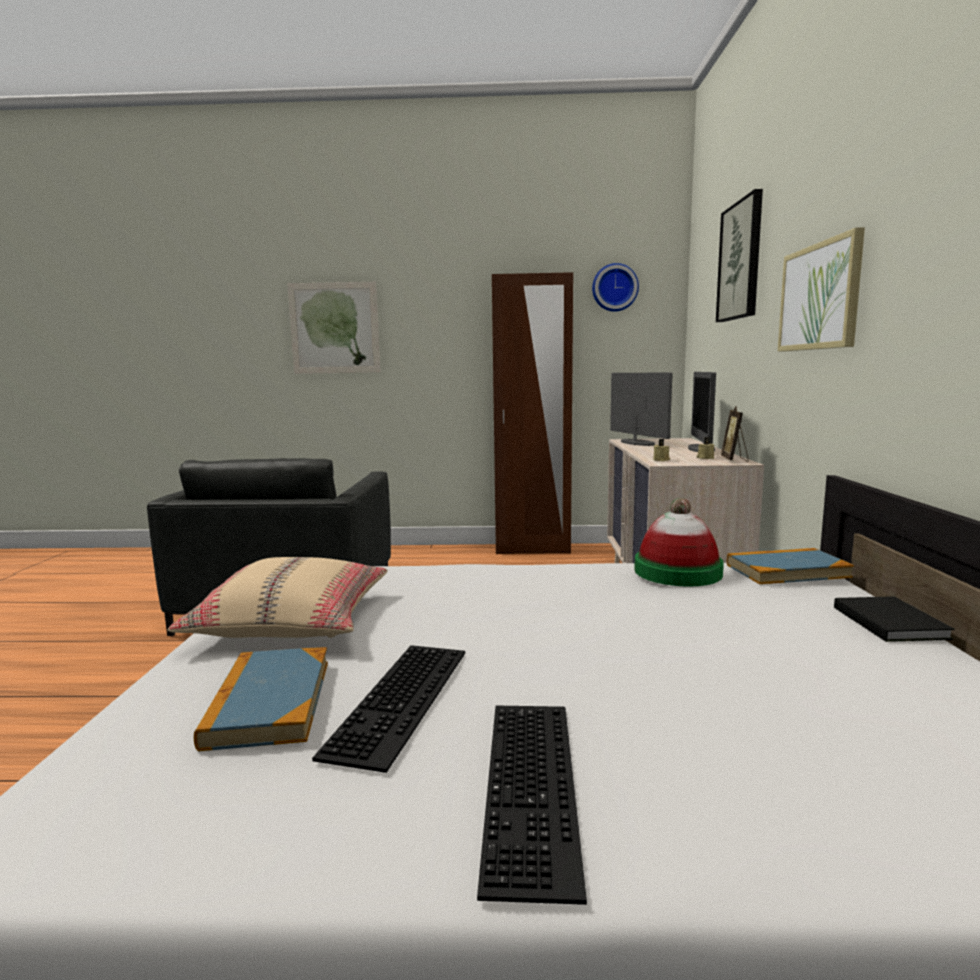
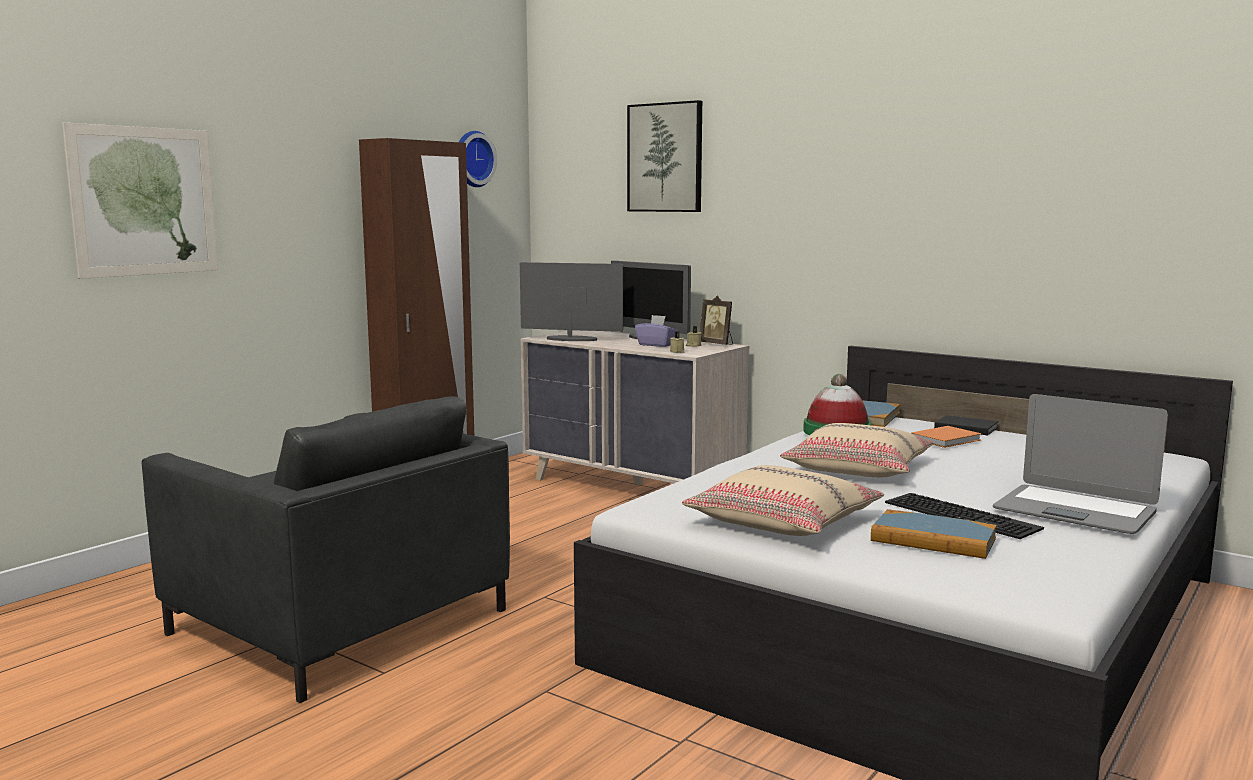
camera: 55 degrees left, 0 degrees up
(536, 786) = (1075, 511): keyboard -> laptop
(550, 610) = (858, 468): none -> beige pillow
(676, 453) = (656, 345): none -> purple tissue box
(782, 623) = (947, 439): none -> orange book
(819, 297) = (809, 210): picture -> none

